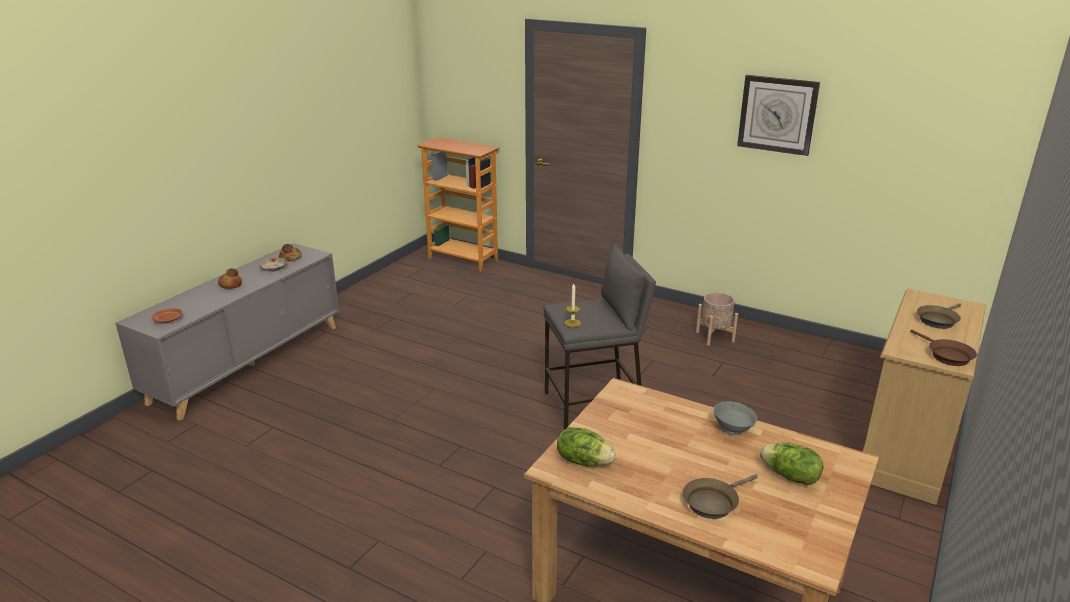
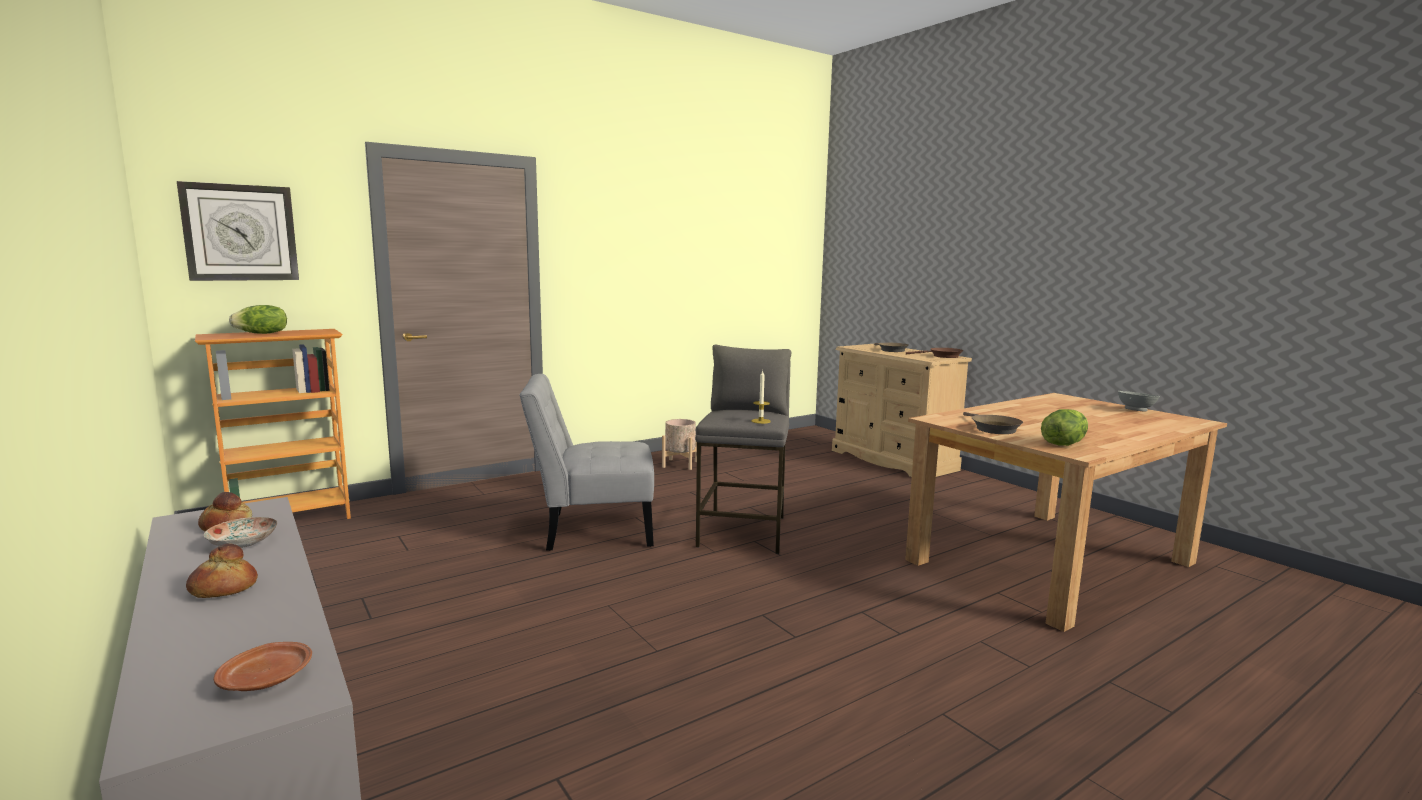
camera: 65 degrees left, 15 degrees down
(536, 346) = (592, 530): none -> grey chair
(713, 502) = (1124, 426): brown frying pan -> brown frying pan (992, 428)
(733, 430) = (1014, 407): grey bowl -> grey bowl (1136, 410)
(777, 114) = (670, 240): wall clock -> wall clock (240, 233)
(790, 477) = (1083, 408): lettuce -> lettuce (262, 333)

